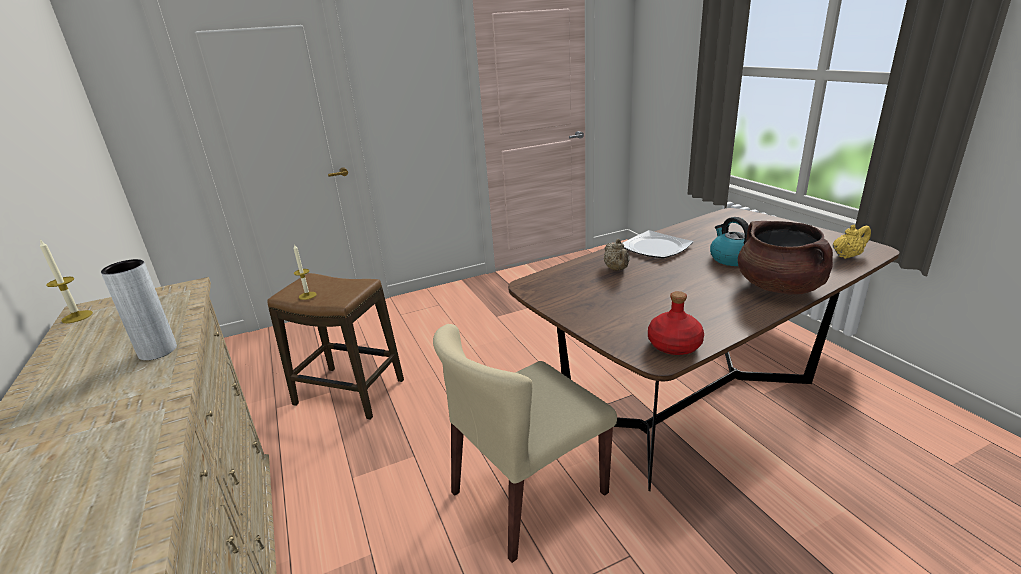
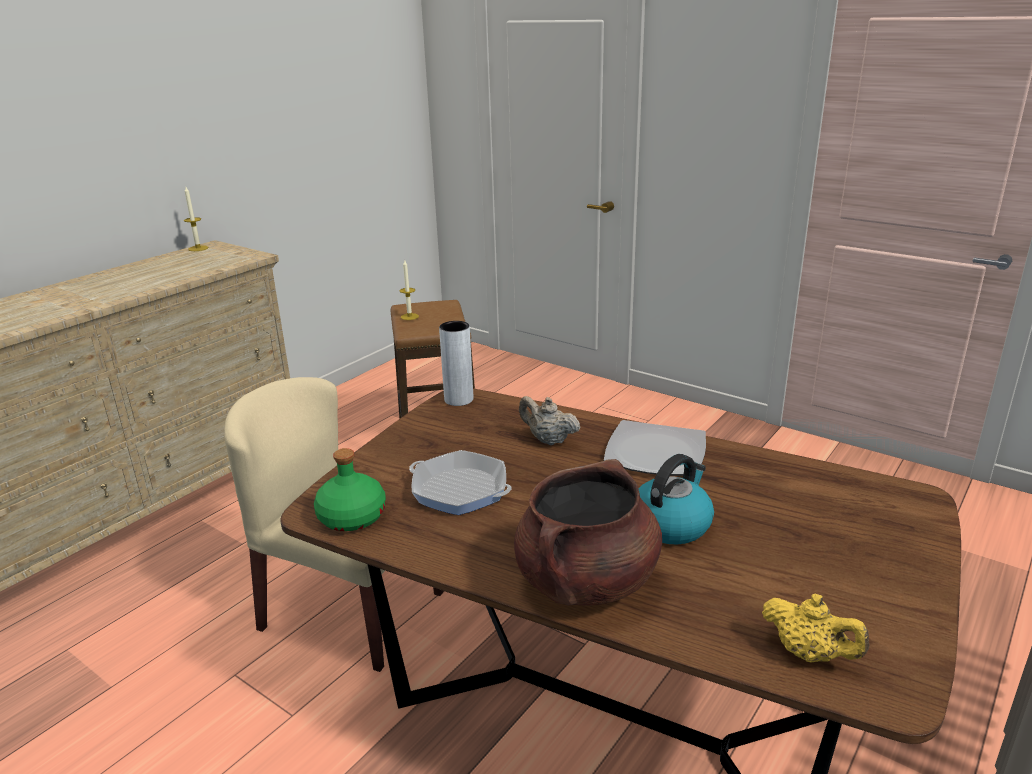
camera: 60 degrees right, 0 degrees up
(158, 351) = (149, 284): grey vase -> grey vase (459, 399)
(617, 269) = (548, 440): beige teapot -> beige teapot turned 75 degrees clockwise
(660, 304) = (460, 490): none -> frying pan
(674, 345) = (351, 517): red bottle -> green bottle

